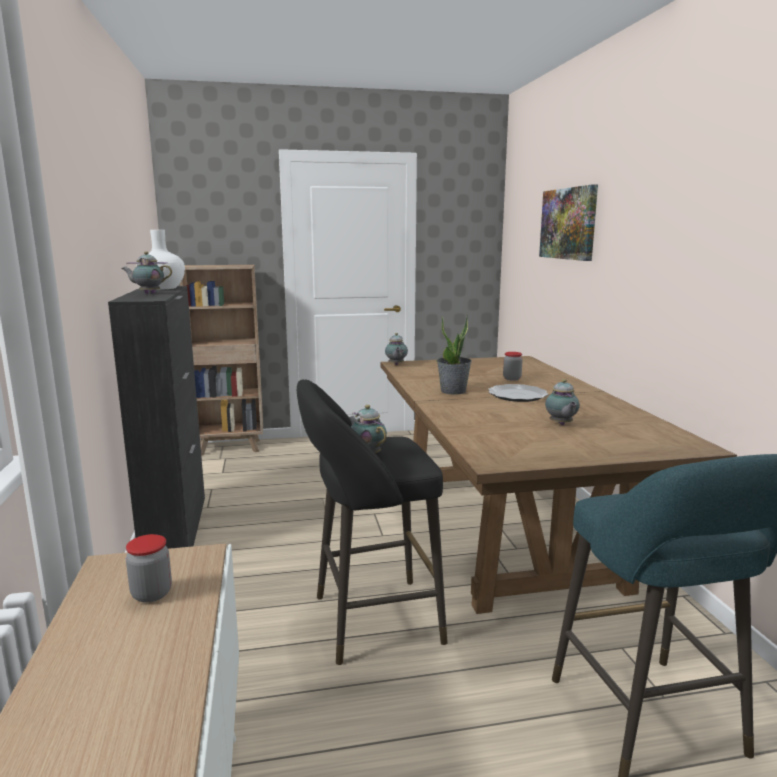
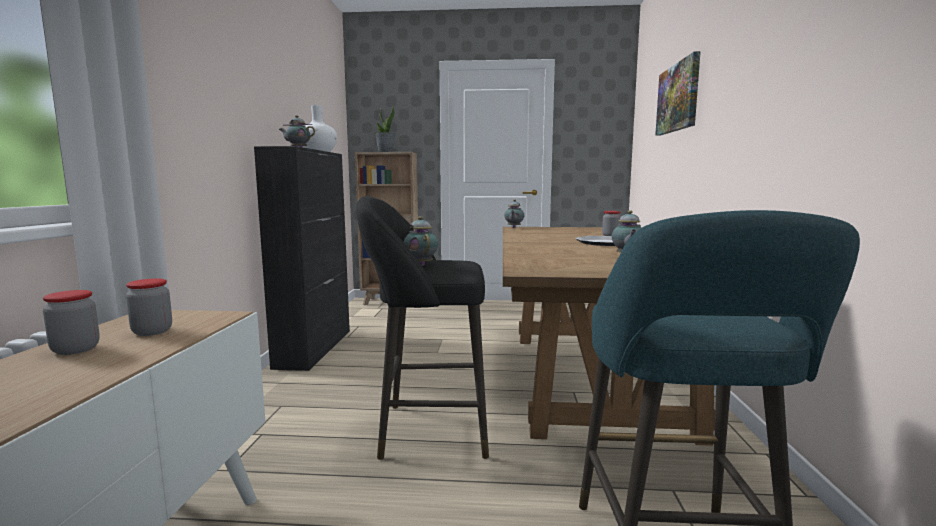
camera: 15 degrees right, 5 degrees down
(99, 636) = (75, 349): none -> jar
(453, 391) = (545, 239): potted plant -> potted plant (385, 152)

